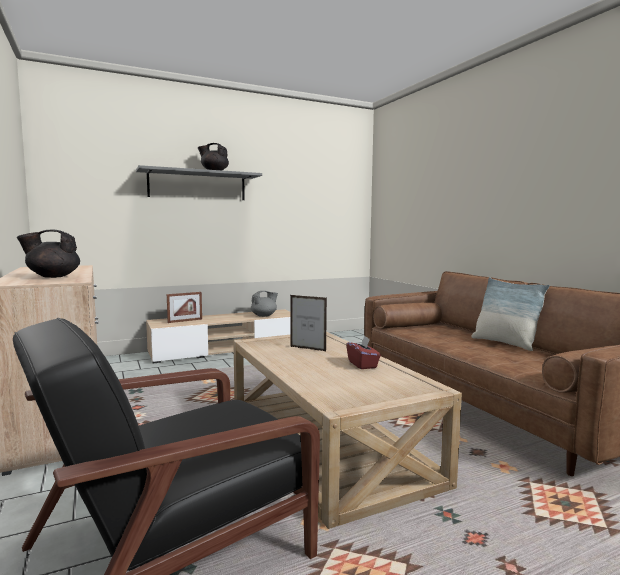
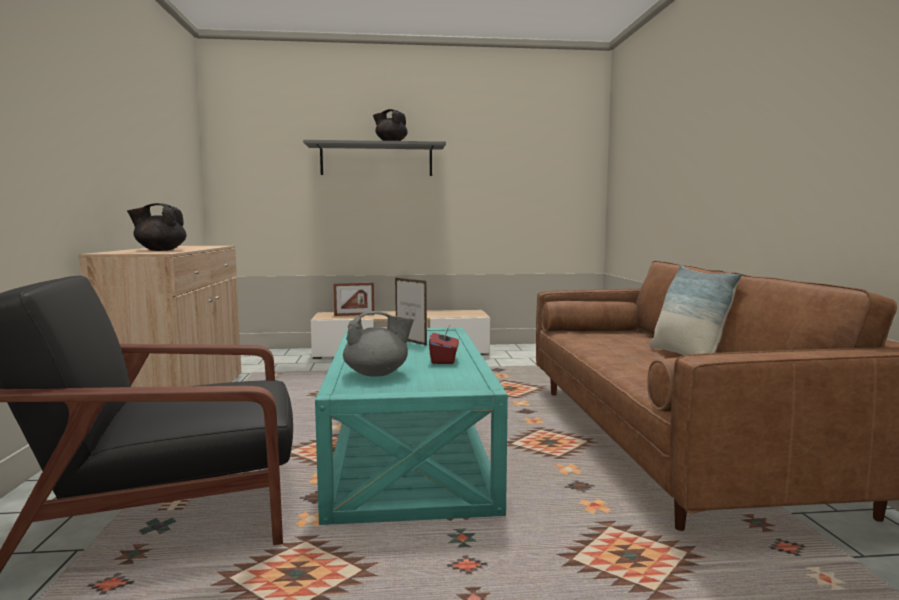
camera: 20 degrees right, 0 degrees up
(264, 315) = (447, 315): grey teapot -> grey teapot (377, 374)
(327, 441) = (410, 450): beige coffee table -> turquoise coffee table

